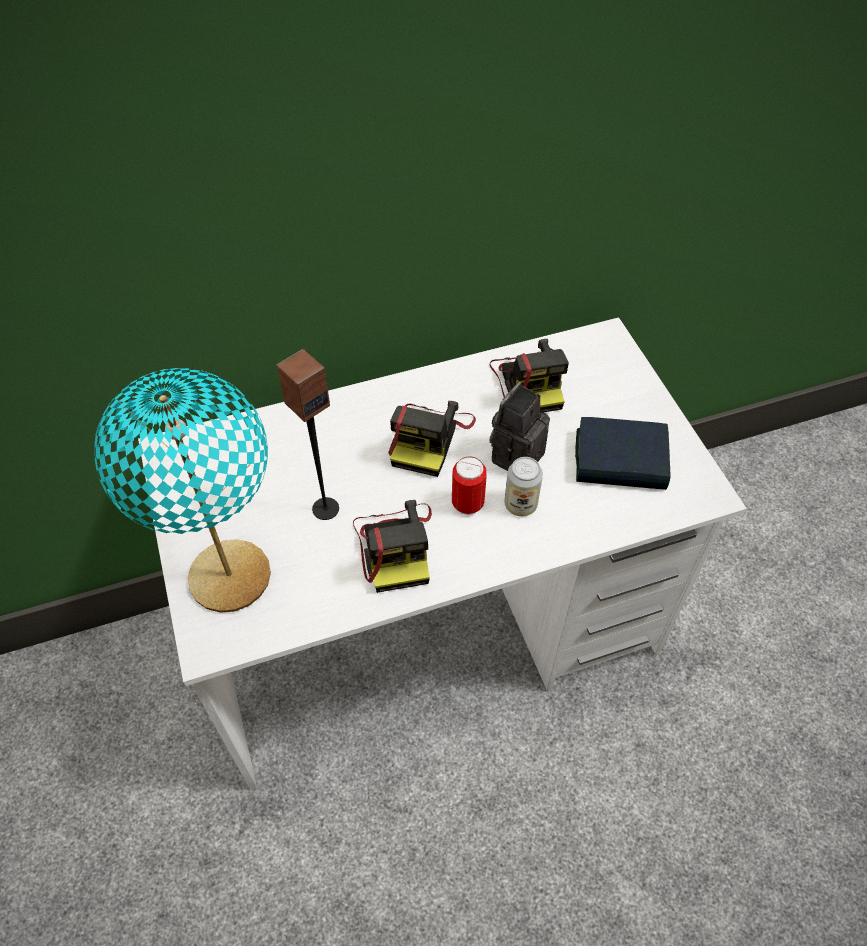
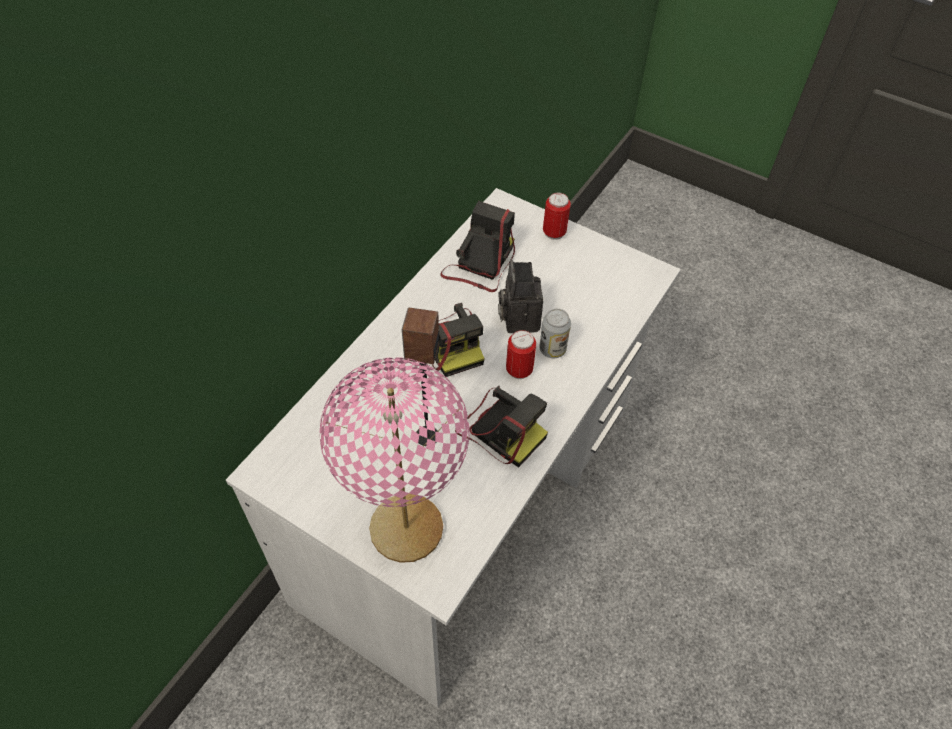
camera: 40 degrees left, 0 degrees up
(229, 576) = (405, 528): turquoise table lamp -> pink table lamp
(529, 382) = (480, 264): camera -> camera turned 105 degrees counterclockwise
(620, 461) = (585, 283): book -> none
(636, 393) = (554, 233): none -> can

